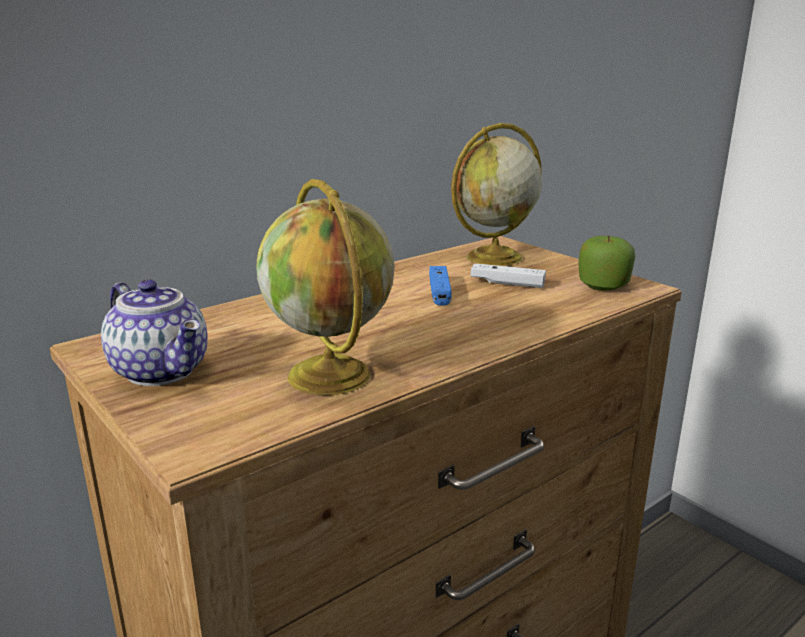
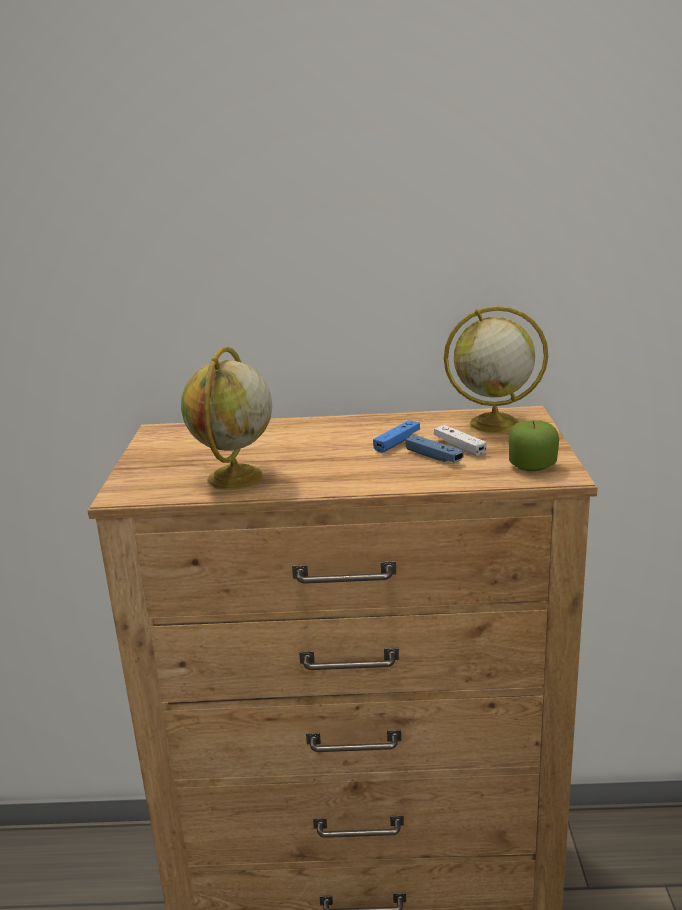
camera: 40 degrees right, 0 degrees up
(163, 371) = (165, 452): teapot -> none
(503, 297) = (433, 457): none -> blue game controller

